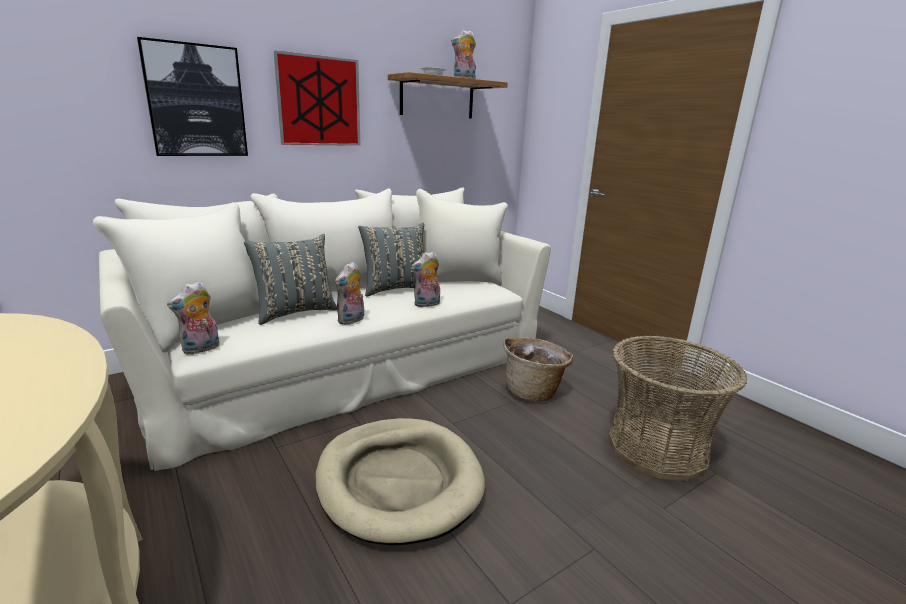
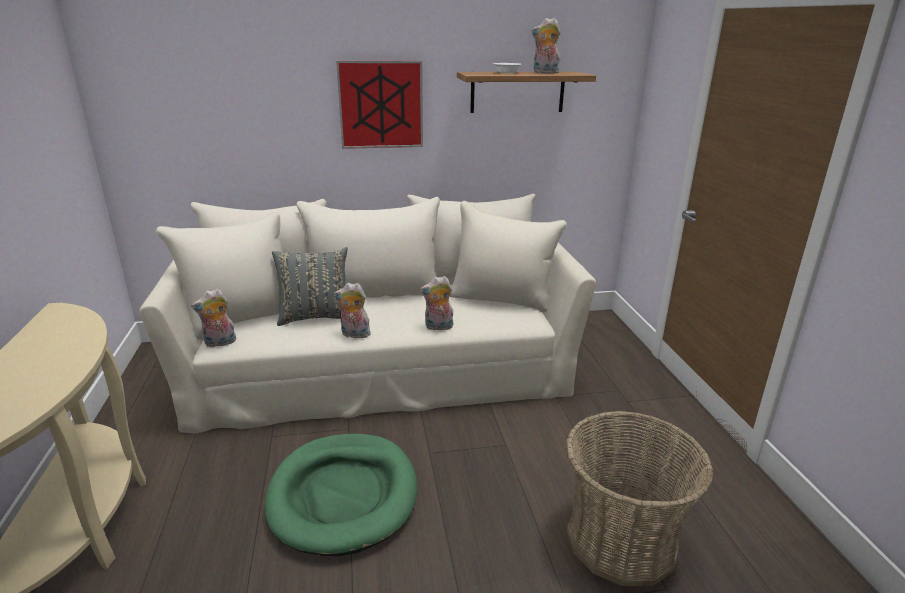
camera: 25 degrees right, 5 degrees up
(196, 101) = (266, 112): picture -> none
(351, 320) = (354, 334): plush toy -> plush toy turned 45 degrees clockwise
(395, 289) = (425, 302): grey pillow -> none
(399, 481) = (343, 495): beige dog bed -> green dog bed
(533, 391) = (537, 438): basket -> none

